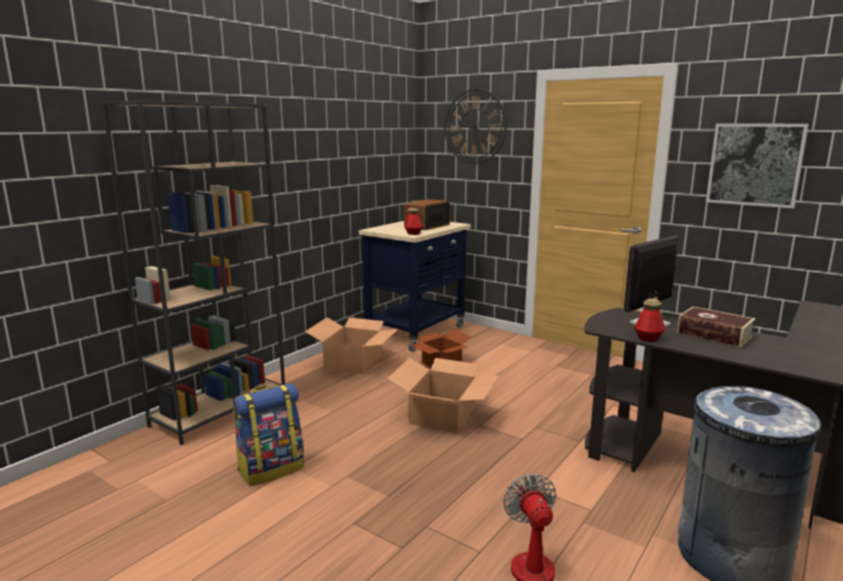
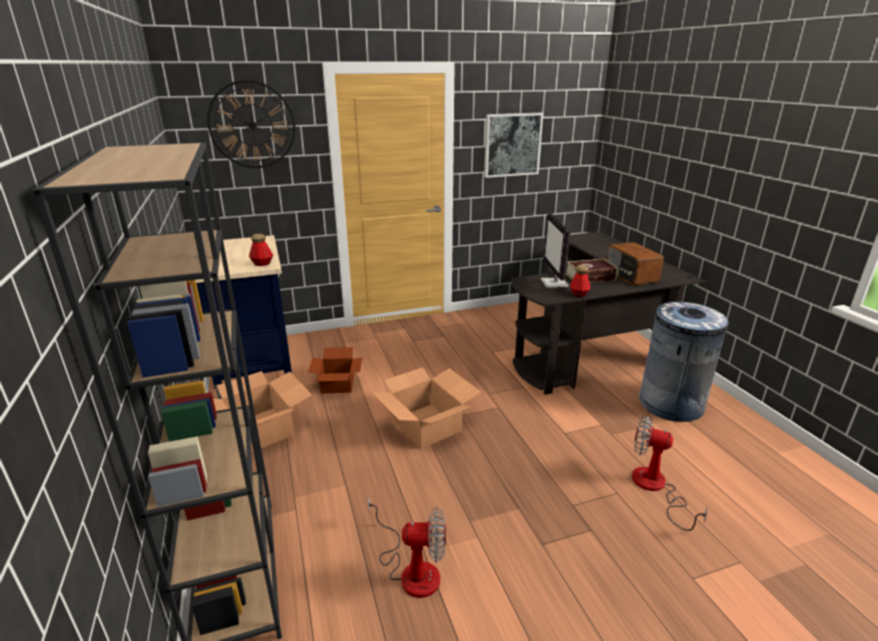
camera: 55 degrees left, 10 degrees up
(271, 469) = (412, 569): backpack -> fan
(426, 226) = (242, 250): radio -> radio (630, 276)

